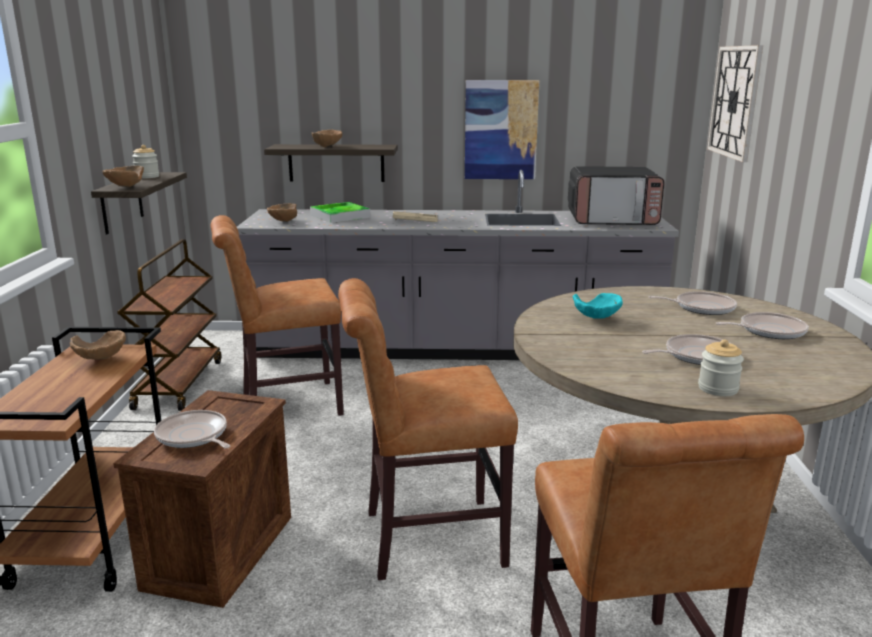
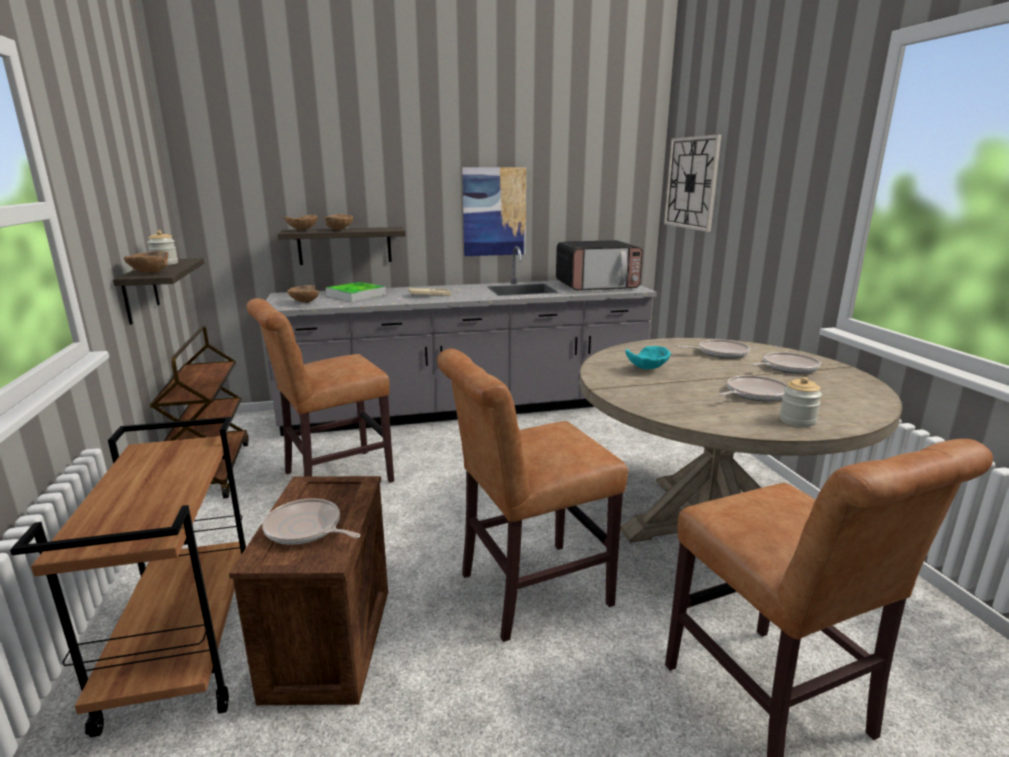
camera: 15 degrees left, 0 degrees up
(100, 360) = (173, 459): brown bowl -> brown bowl (302, 231)

